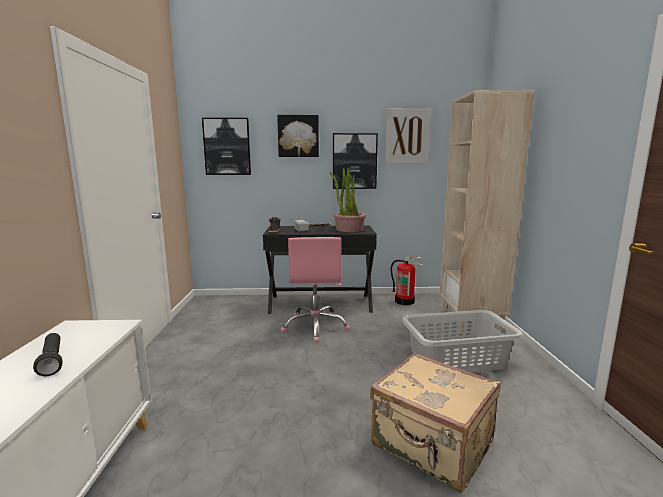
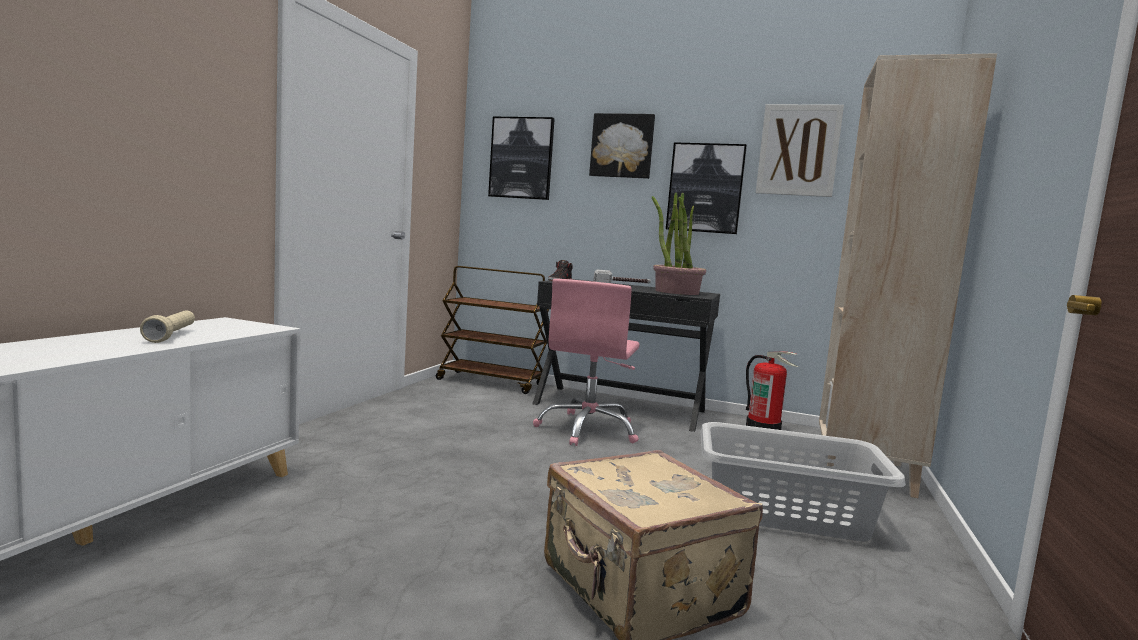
camera: 20 degrees right, 5 degrees down
(52, 361) = (171, 336): black flashlight -> beige flashlight
(229, 301) = (492, 382): none -> brown cart

